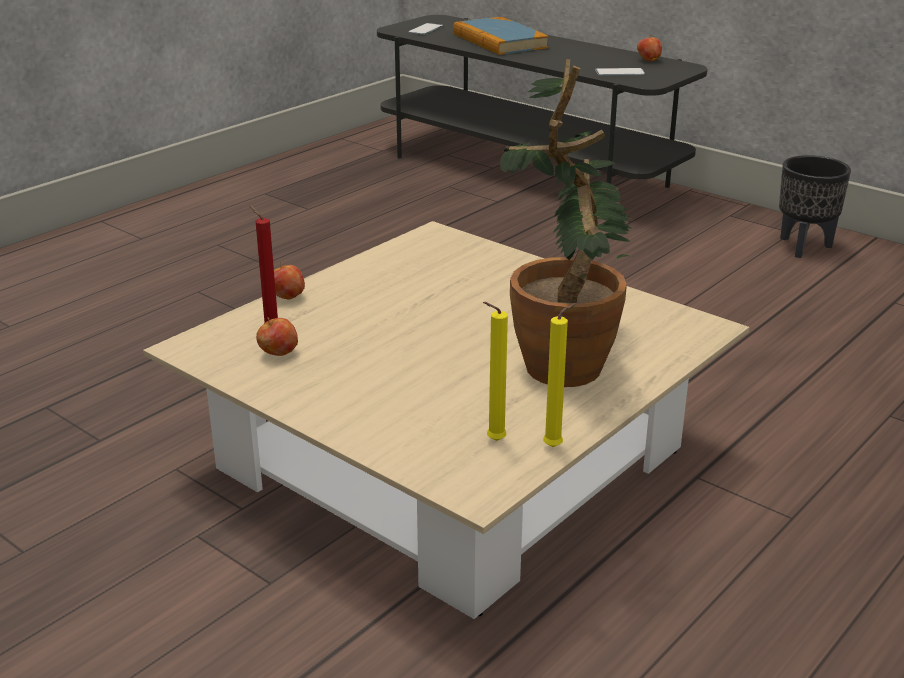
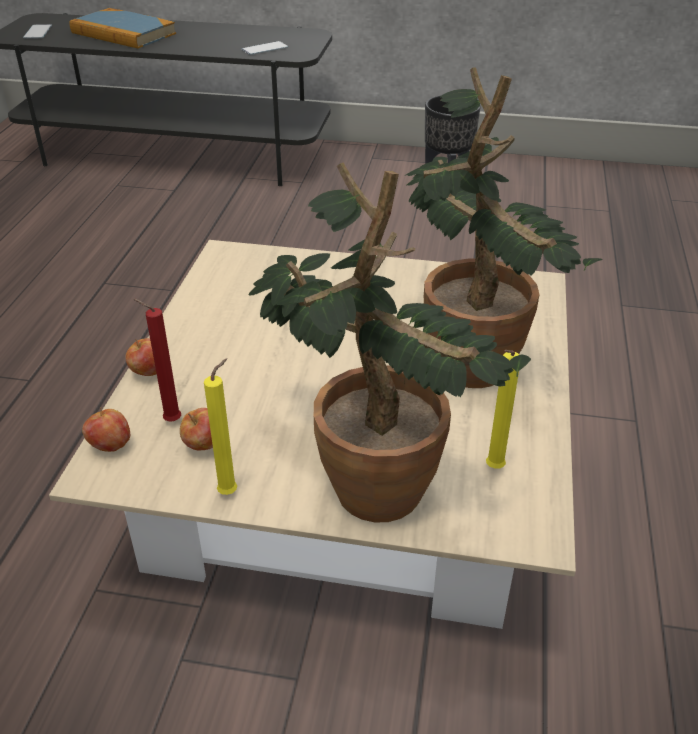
camera: 30 degrees left, 10 degrees up
(383, 411) = (368, 474): none -> potted plant
(556, 447) = (547, 453): yellow candle -> yellow candle (230, 491)
(648, 60) = (276, 32): apple -> apple (110, 446)

